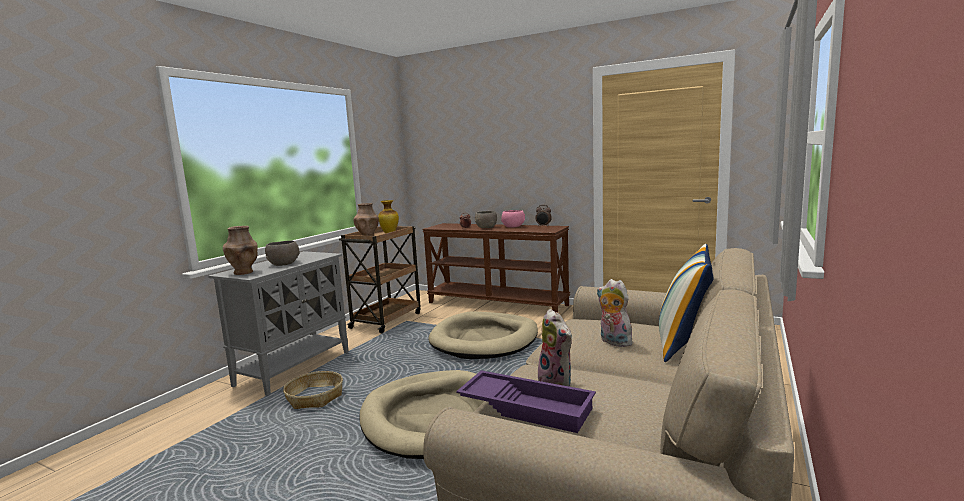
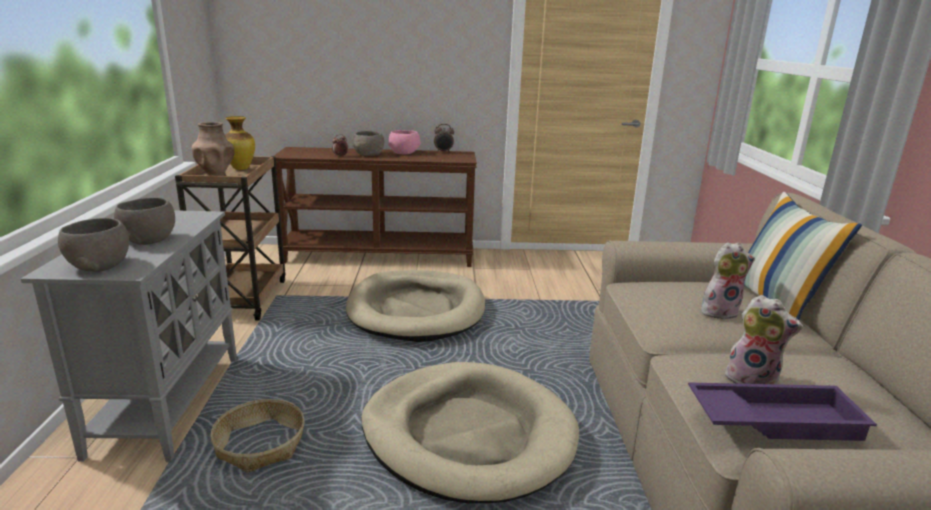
camera: 30 degrees left, 10 degrees up
(244, 272) = (98, 265): brown vase -> grey bowl
(613, 342) = (719, 311): plush toy -> plush toy turned 150 degrees clockwise

